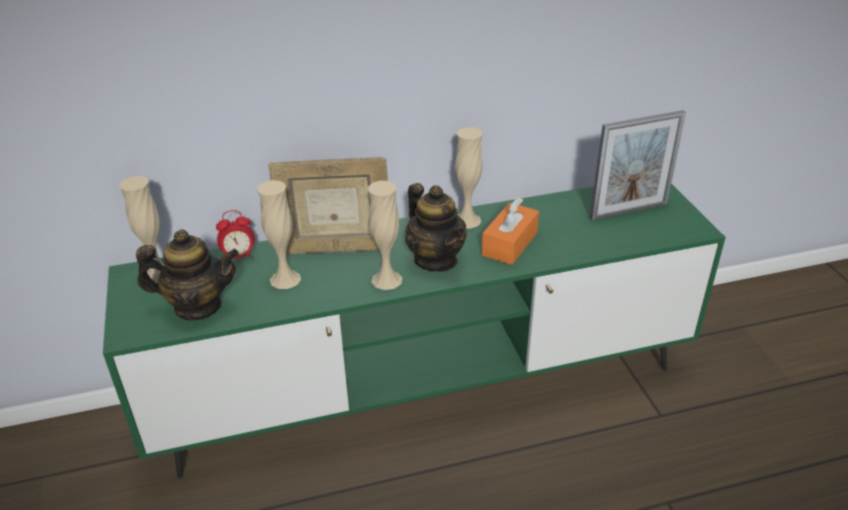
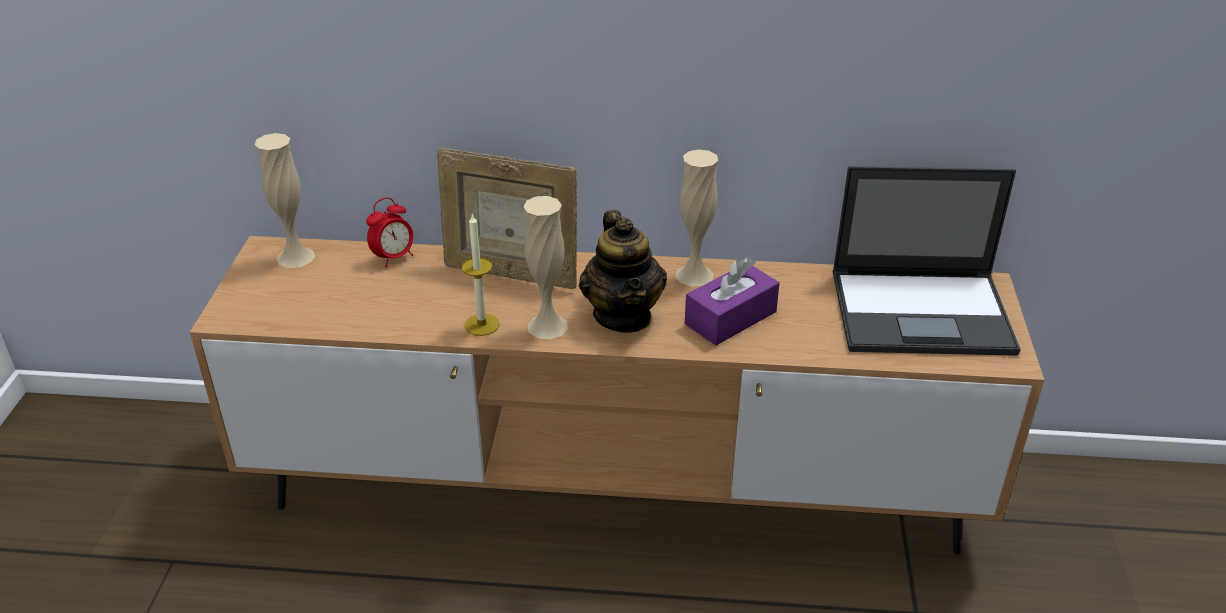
camera: 20 degrees right, 0 degrees up
(198, 306) = (315, 305): teapot -> none
(239, 257) = (394, 257): alarm clock -> alarm clock turned 45 degrees counterclockwise
(285, 279) = (430, 296): beige vase -> none
(337, 290) = (482, 325): none -> candle
(425, 391) = (613, 490): green tv stand -> brown tv stand
(509, 244) = (730, 318): orange tissue box -> purple tissue box
(628, 211) = (923, 312): picture frame -> laptop

